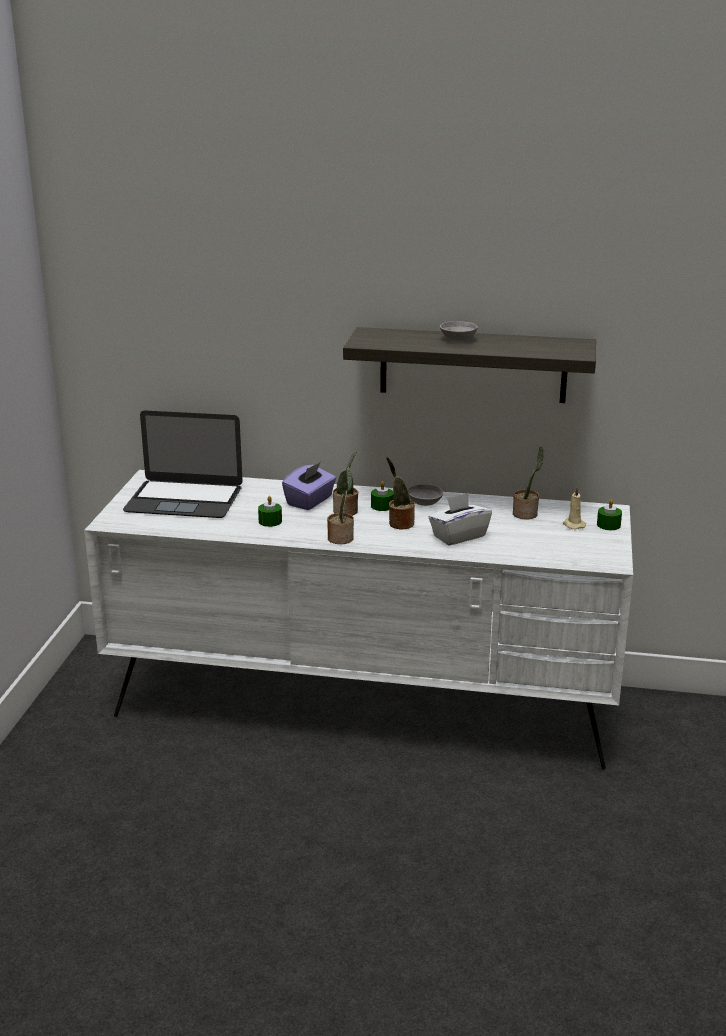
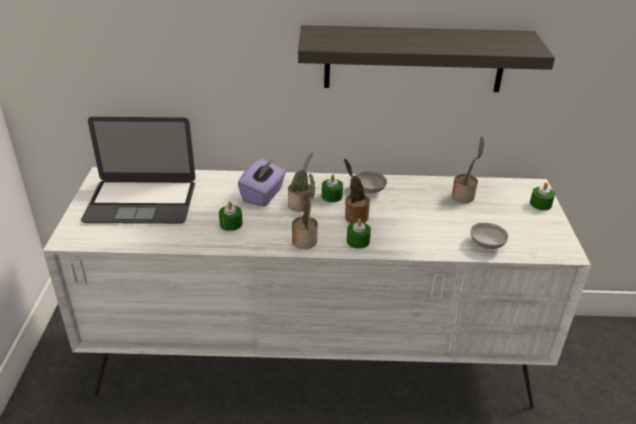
camera: 10 degrees left, 10 degrees up
(395, 542) = (358, 241): none -> green candle
(458, 339) = (408, 36): grey bowl -> grey bowl (486, 244)
(458, 536) = (414, 228): white tissue box -> none
(573, 525) = (510, 206): beige candle -> none

